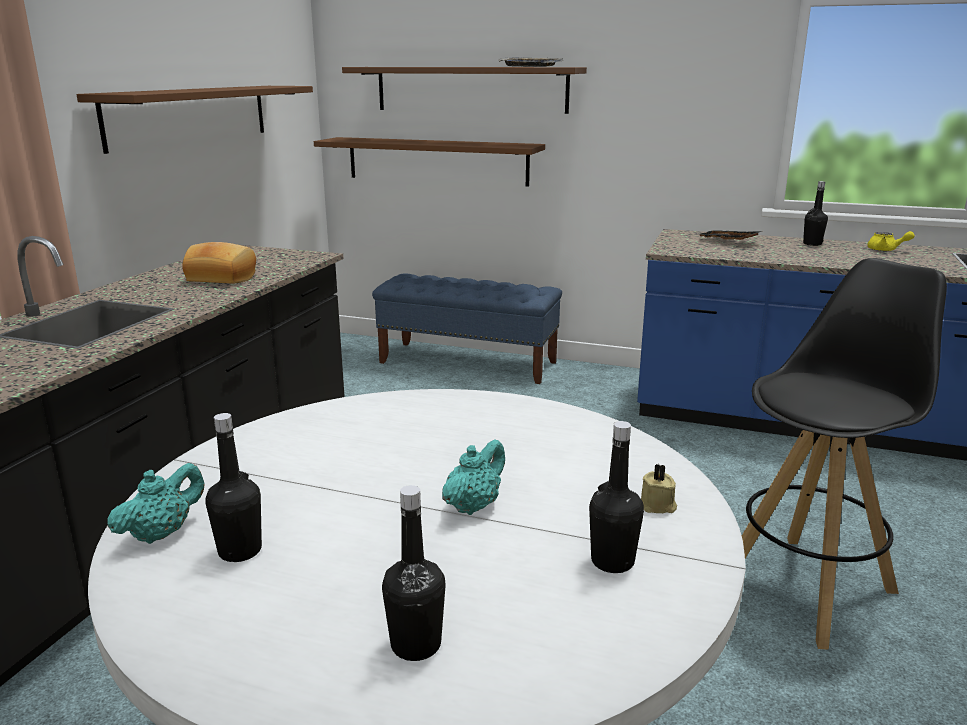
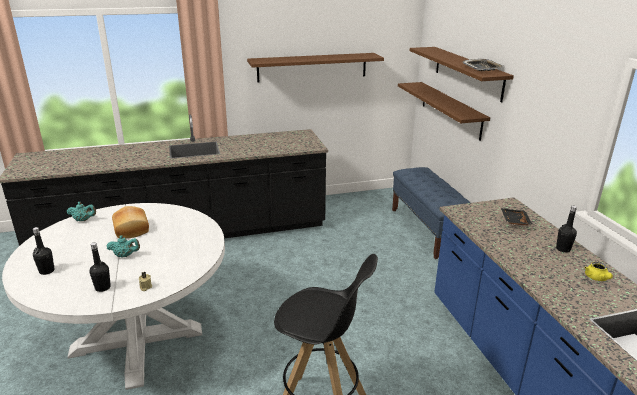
camera: 55 degrees right, 5 degrees up
(223, 278) = (263, 146): bread -> bread (132, 229)
(240, 551) = (80, 233): black bottle -> none

